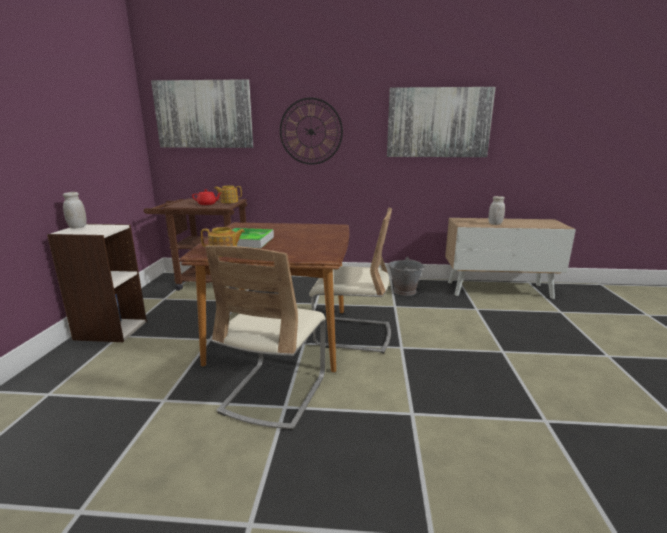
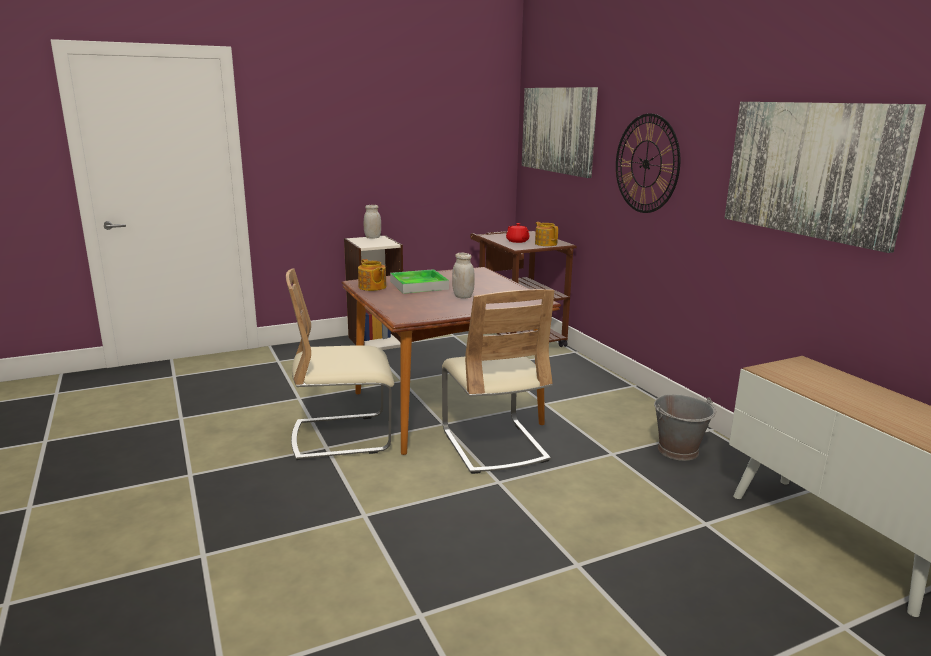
camera: 60 degrees right, 0 degrees up
(495, 224) = (830, 392): white jar -> white jar (463, 296)

